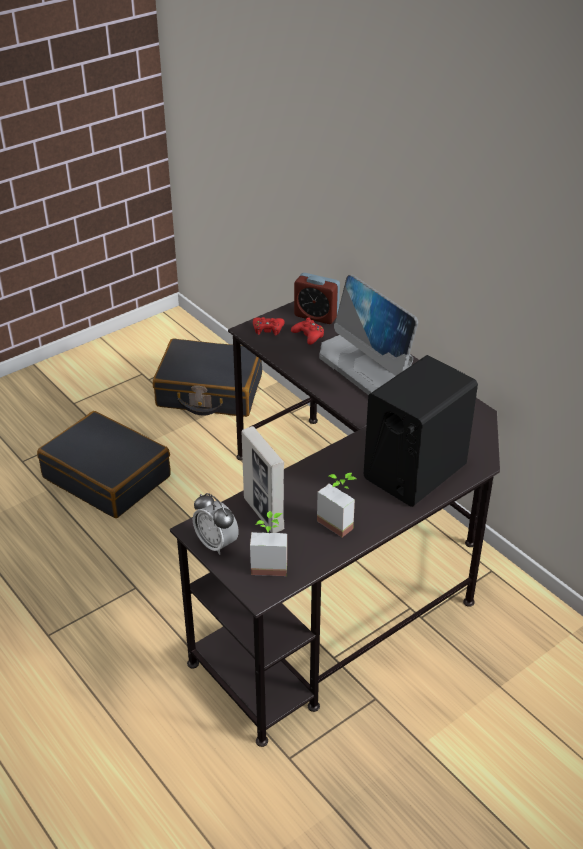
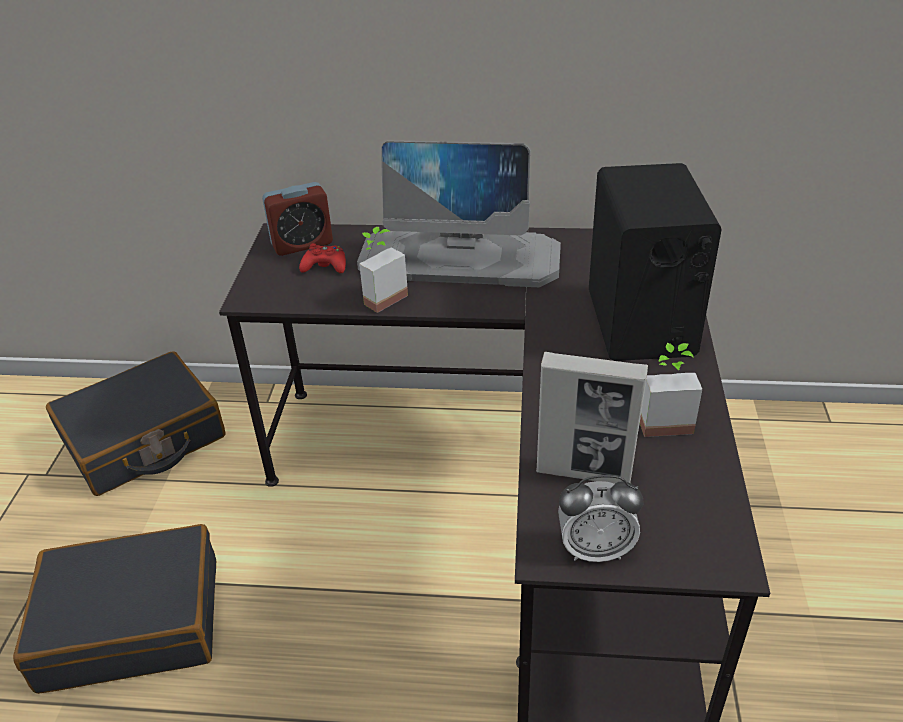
camera: 45 degrees left, 0 degrees up
(268, 329) = (269, 285): red game controller -> none
(269, 563) = (681, 520): potted plant -> potted plant (380, 296)

